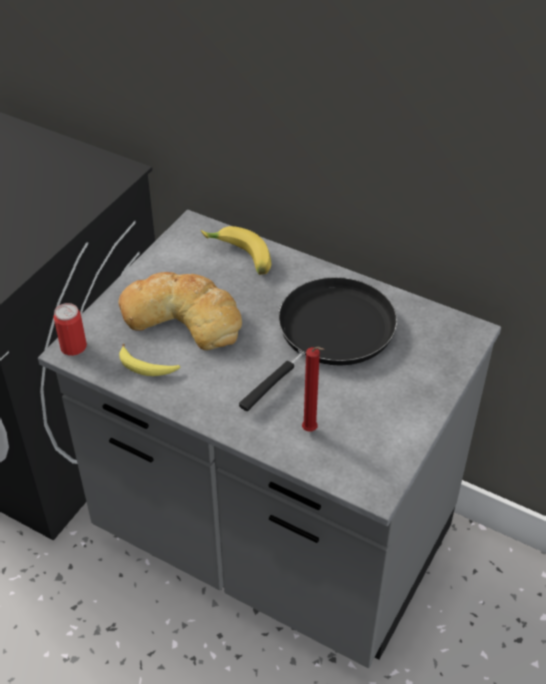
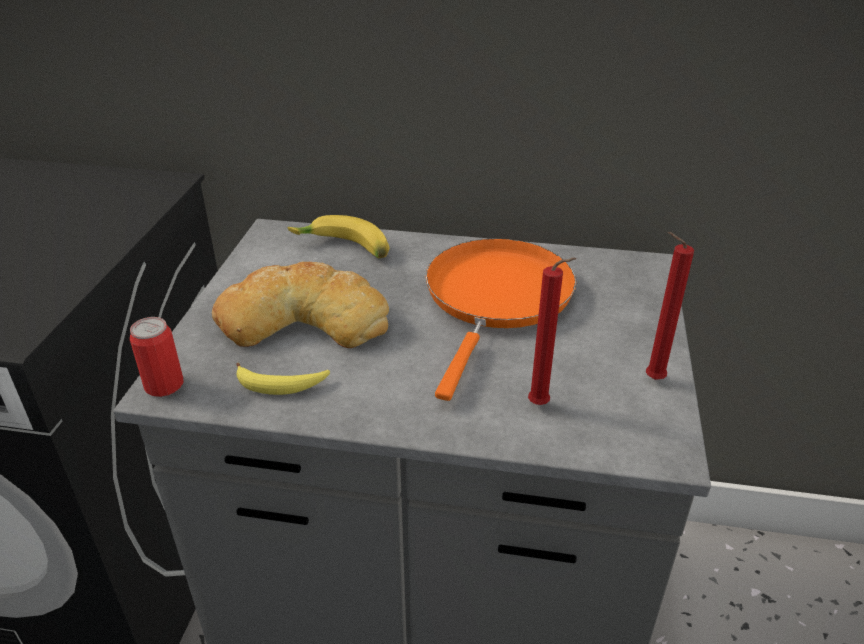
camera: 20 degrees left, 10 degrees down
(330, 333) = (496, 298): black frying pan -> orange frying pan
(402, 432) = (651, 379): none -> red candle

